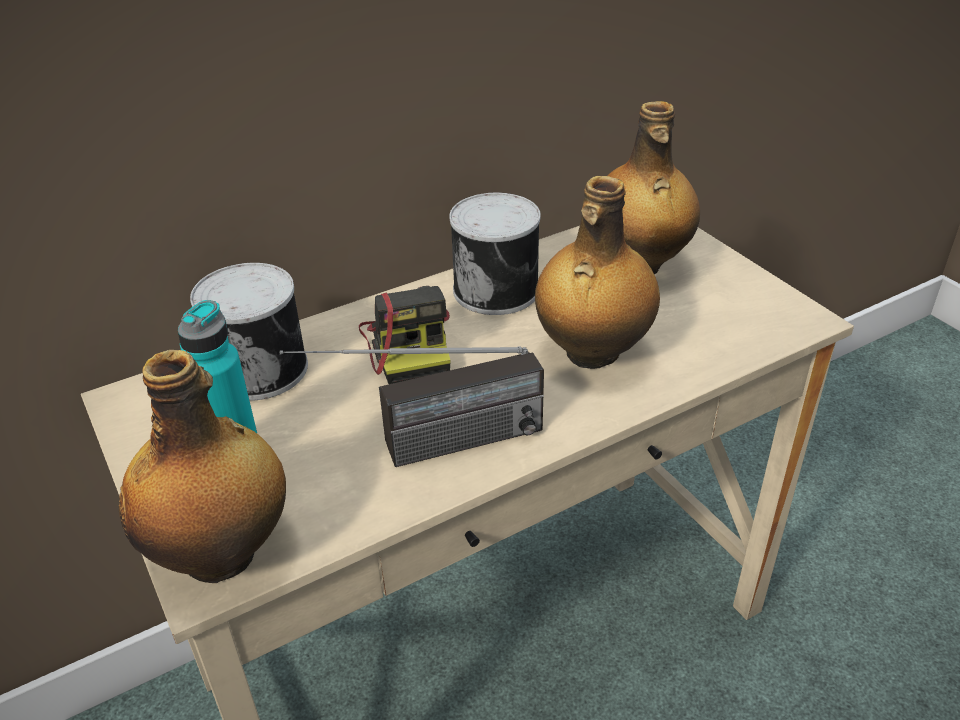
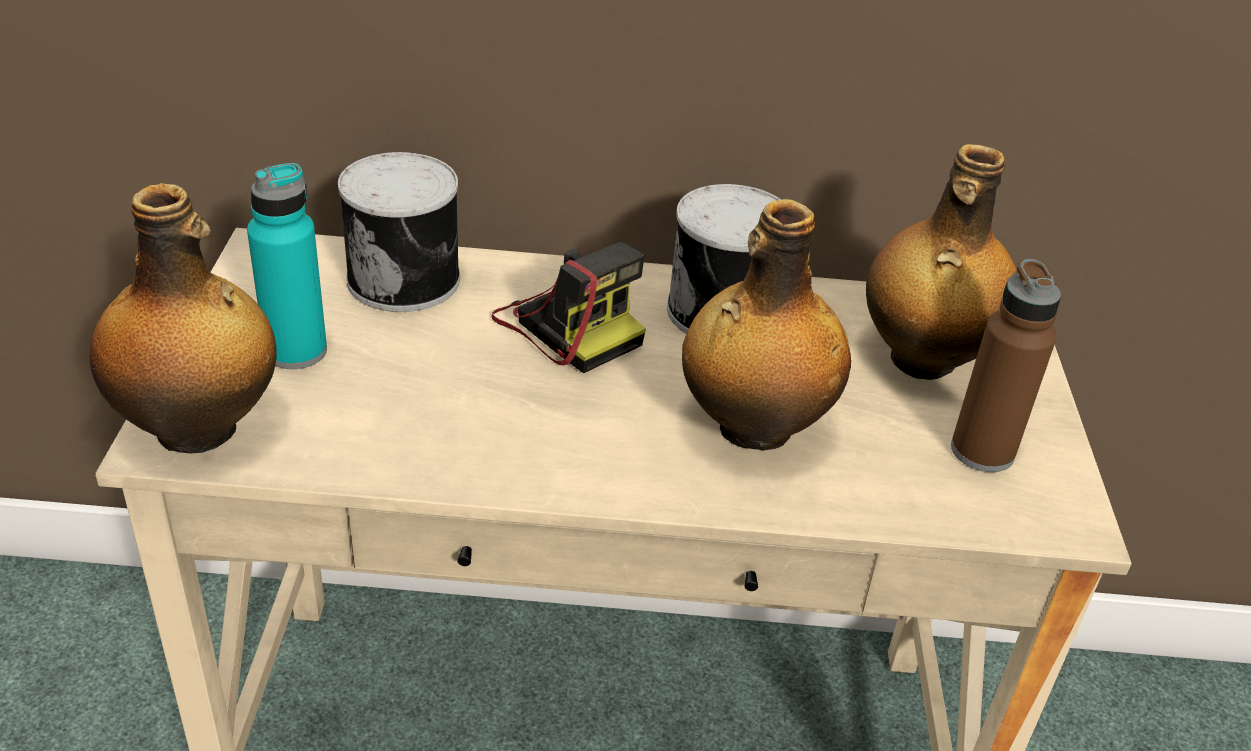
camera: 30 degrees right, 0 degrees up
(410, 345) = (568, 325): camera -> camera turned 60 degrees counterclockwise
(425, 449) = (470, 433): radio -> none
(723, 302) = (982, 451): none -> brown bottle

